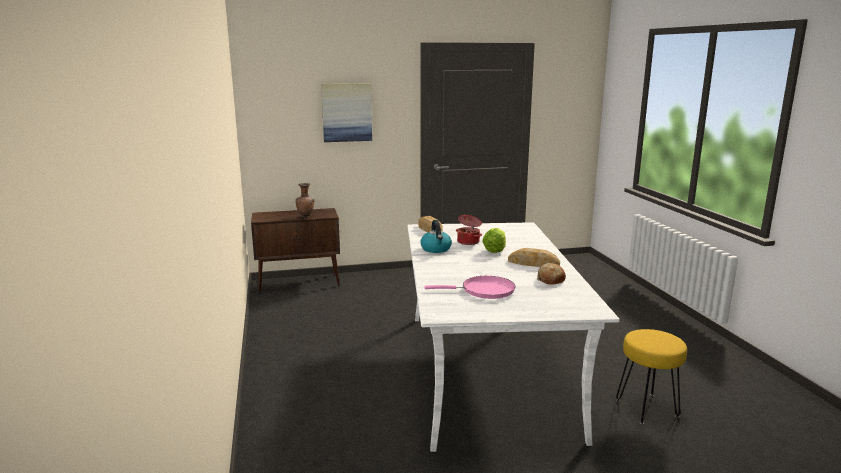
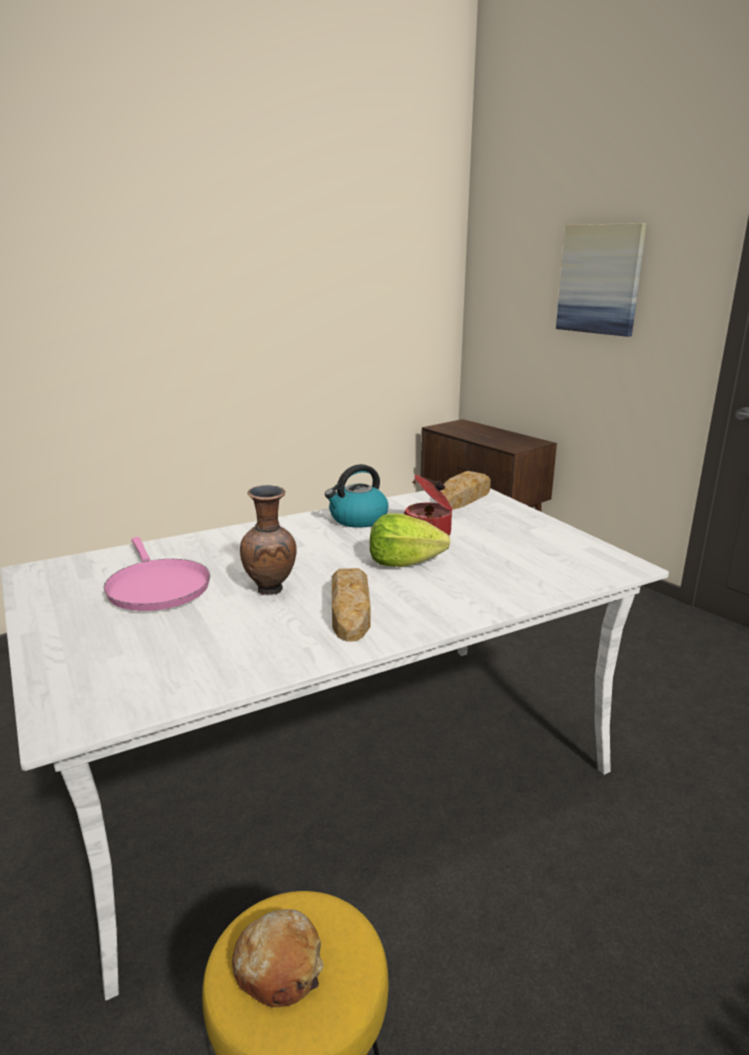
camera: 65 degrees right, 5 degrees up
(306, 217) = (485, 440): brown vase -> brown vase (272, 590)
(550, 280) = (253, 642): bread -> bread (279, 967)

